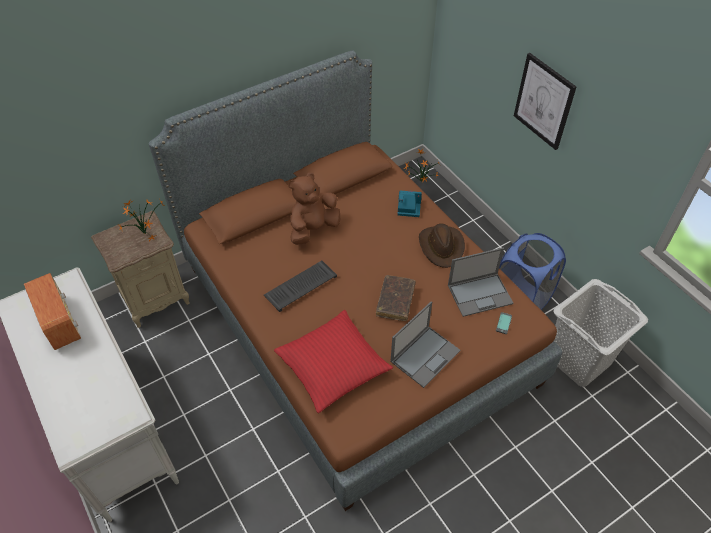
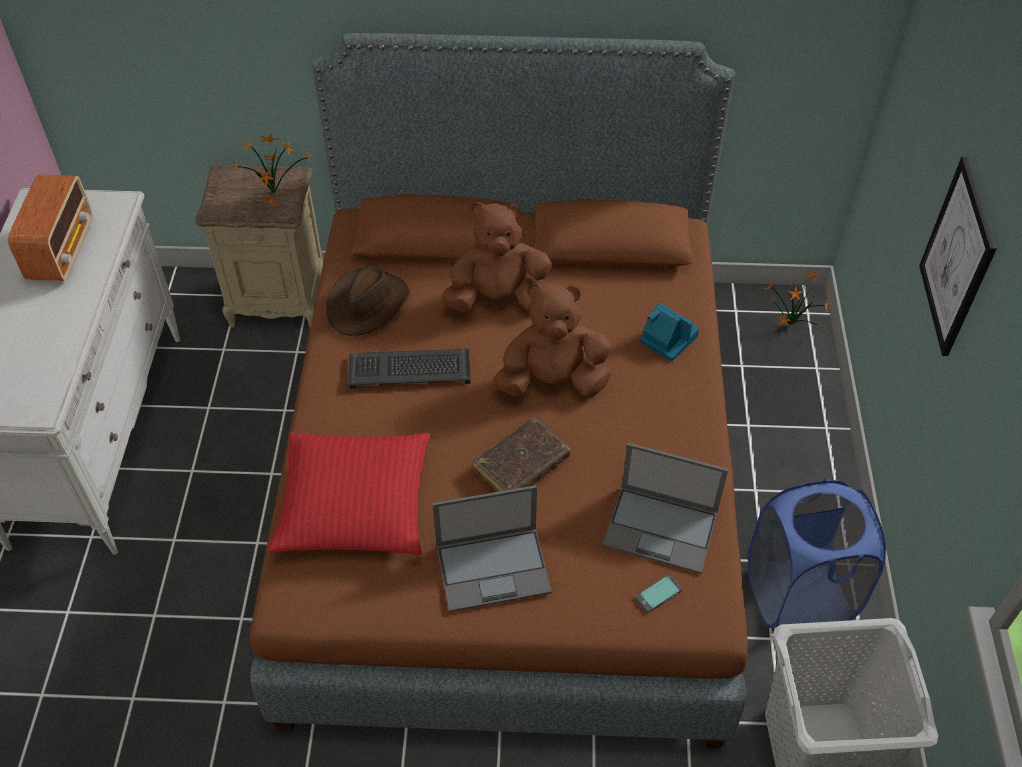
camera: 35 degrees right, 0 degrees up
(374, 254) = (552, 381): none -> brown plush toy
(441, 247) = (665, 424): brown hat -> brown hat (368, 304)

